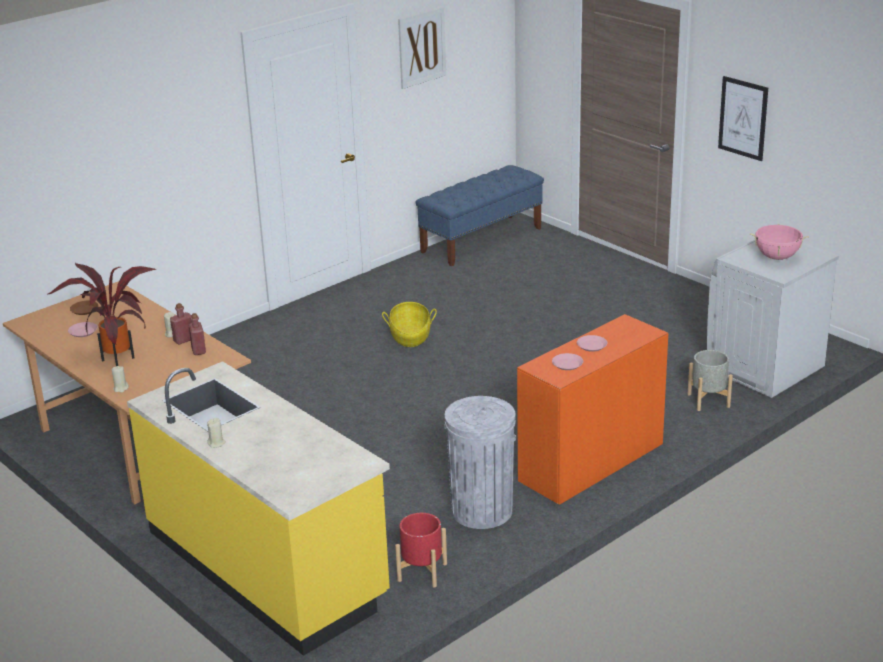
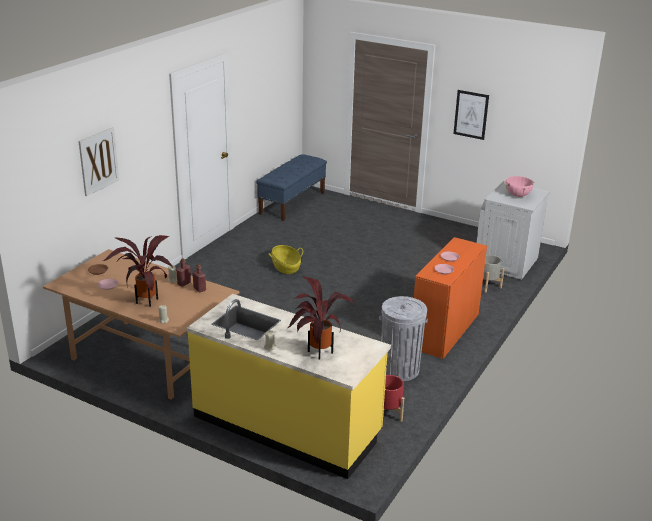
camera: 20 degrees left, 0 degrees up
(276, 459) = (317, 352): none -> potted plant
(421, 47) = (259, 81): picture -> picture (98, 161)

